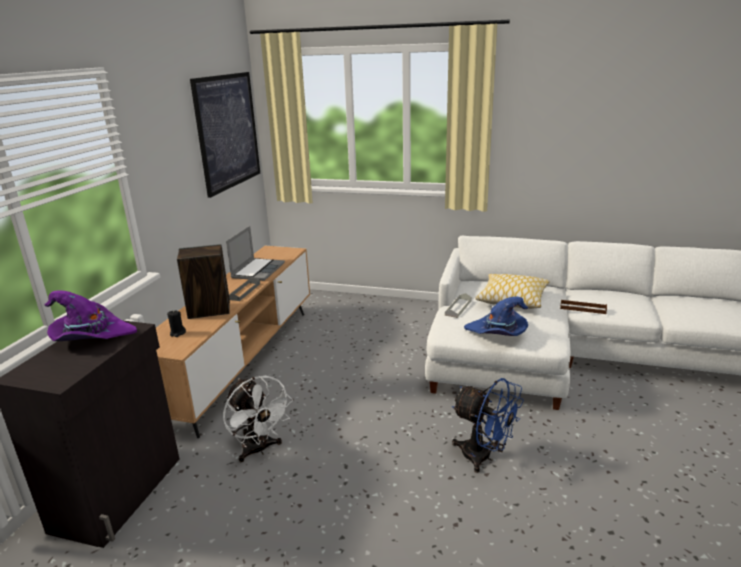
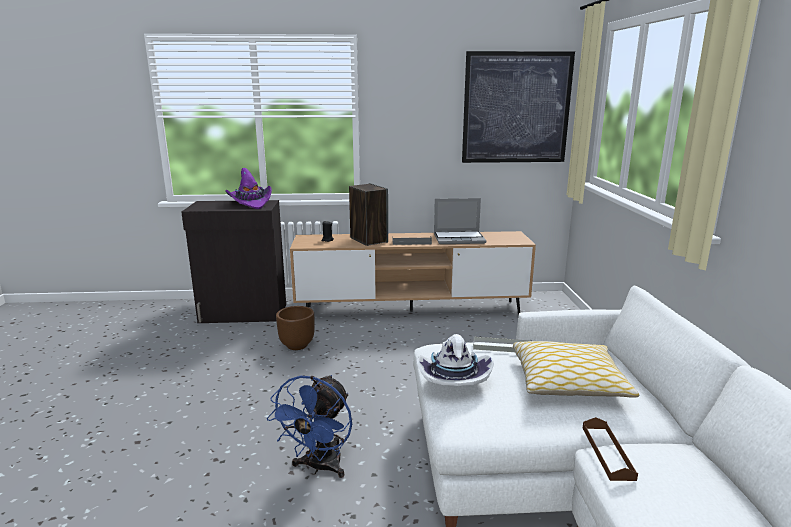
camera: 70 degrees right, 5 degrees down
(259, 450) = (297, 345): white fan -> brown planter
(498, 332) = (452, 378): blue hat -> white hat

